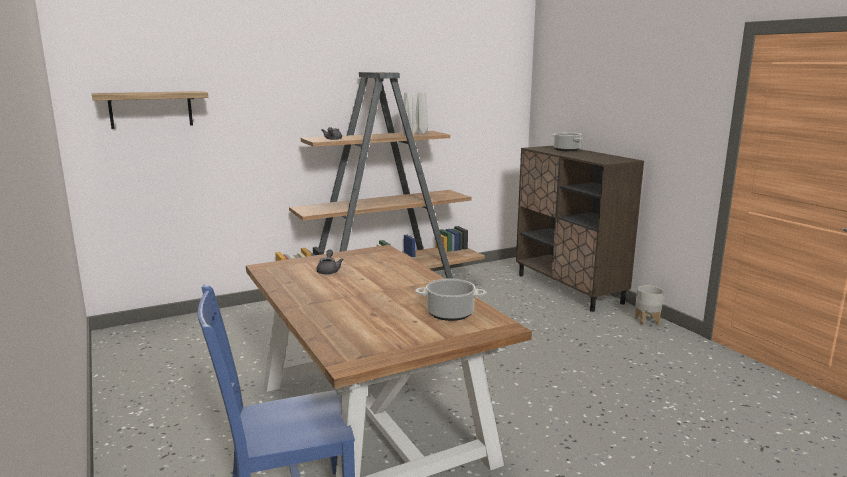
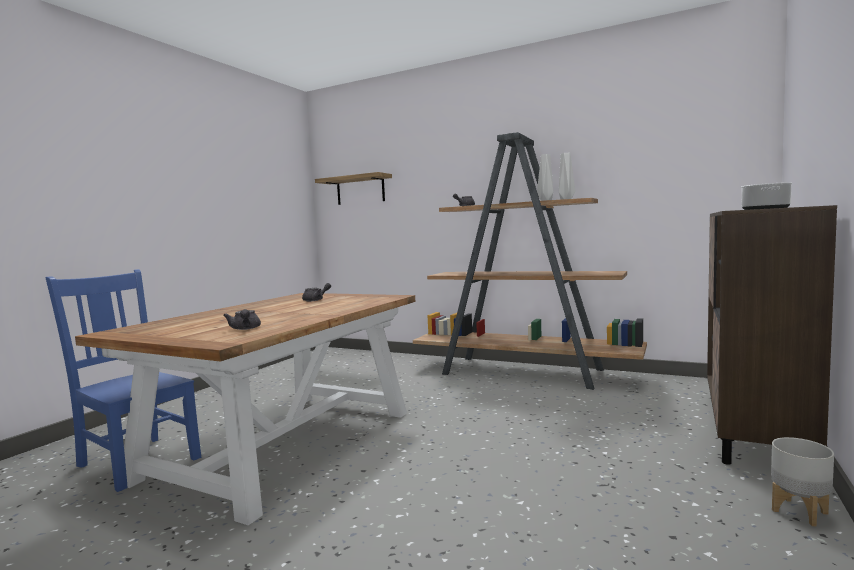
camera: 55 degrees right, 10 degrees down
(451, 313) = (245, 329): cooking pot -> grey teapot

